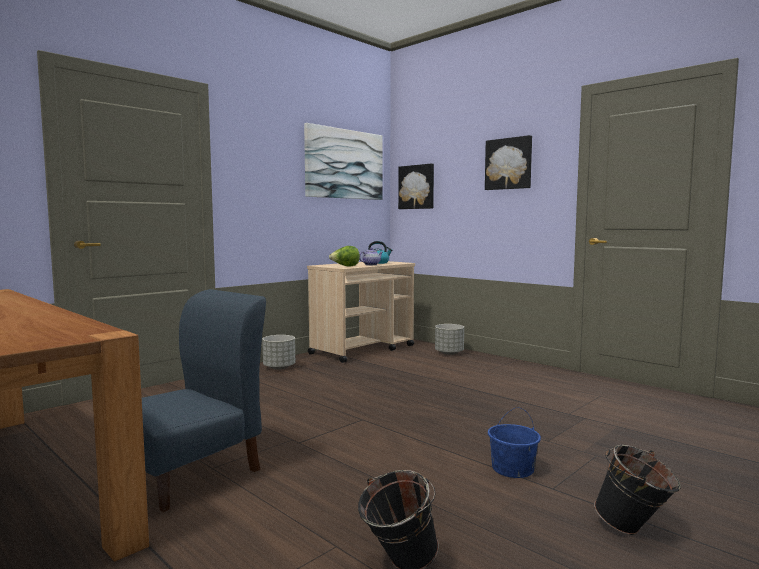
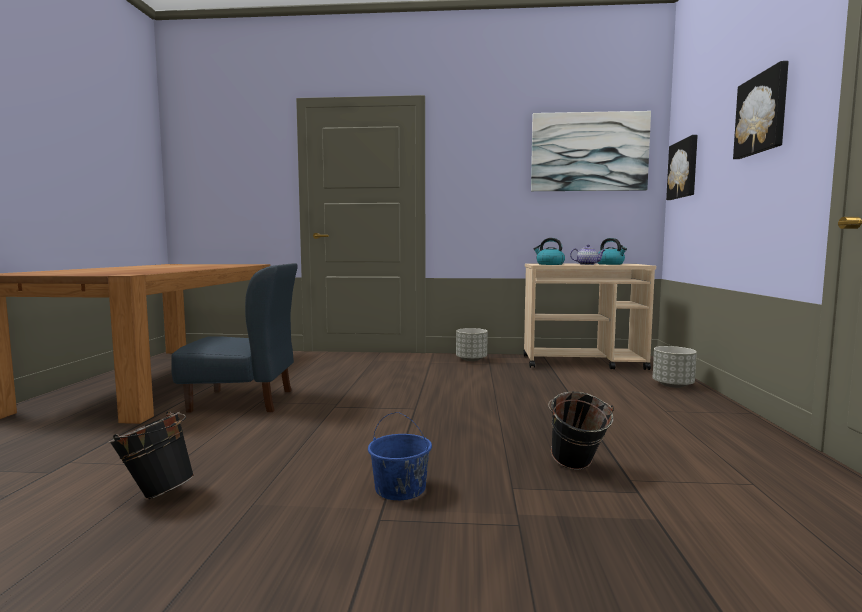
camera: 50 degrees right, 0 degrees up
(345, 266) = (549, 264): lettuce -> kettle
(634, 530) = (321, 592): black bucket -> black bucket (576, 468)

